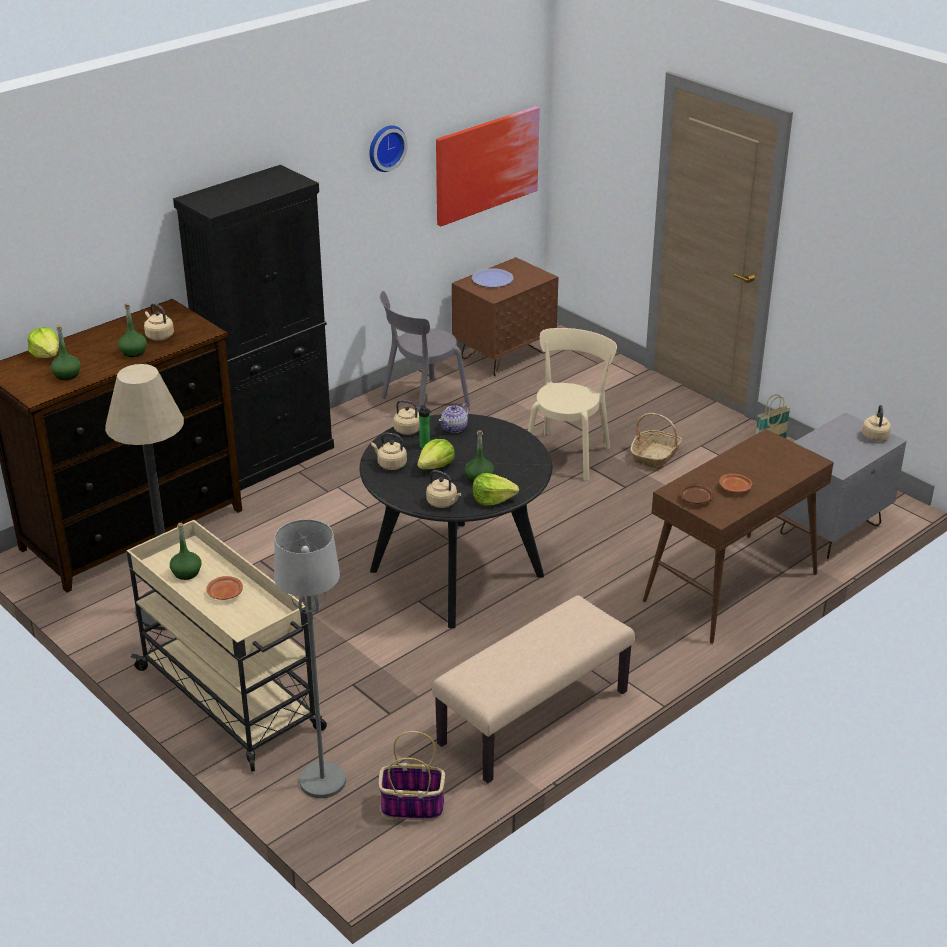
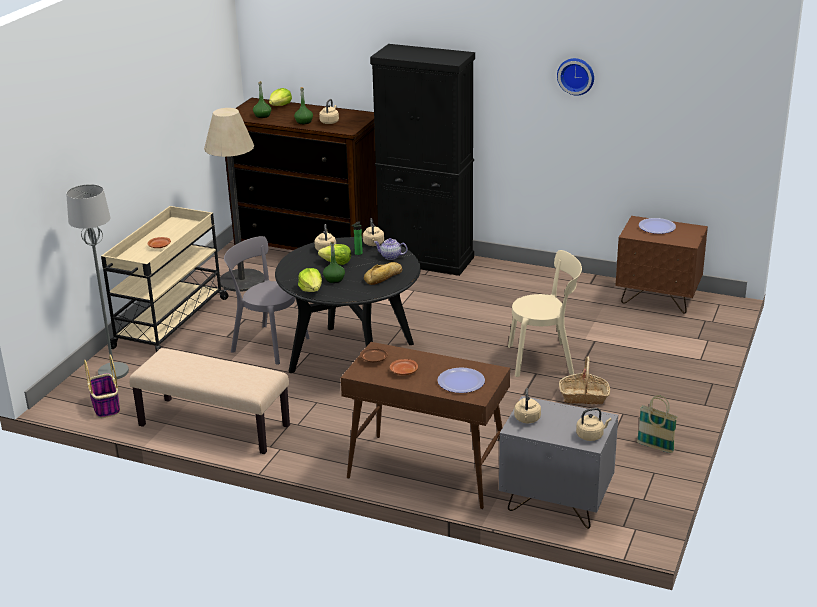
camera: 65 degrees right, 5 degrees down
(186, 573) = (172, 231): green bottle -> none
(421, 403) = (551, 288): grey chair -> grey chair (267, 344)
(443, 503) = (293, 275): beige kettle -> beige kettle (527, 419)
(486, 164) = (684, 131): picture -> none
(504, 445) = (384, 277): none -> bread
(777, 462) = (461, 381): none -> plate

